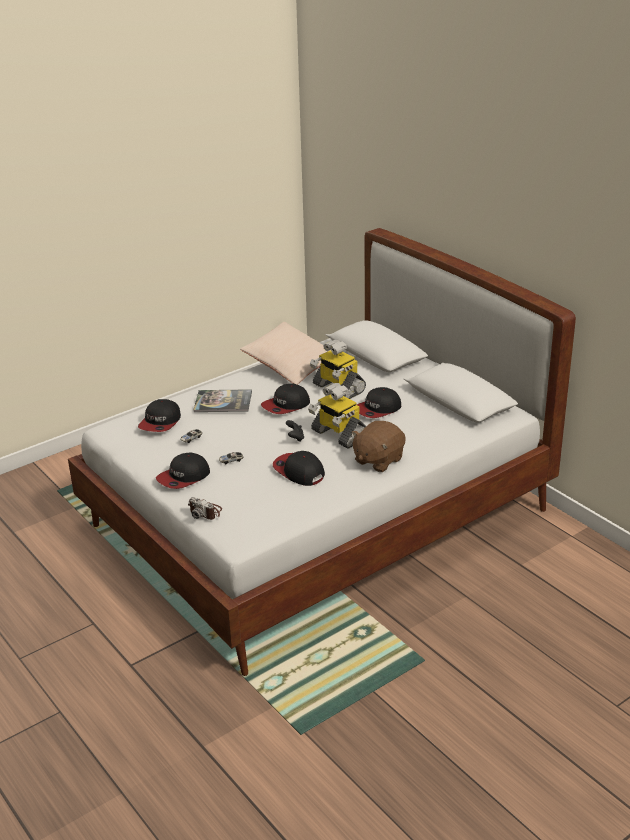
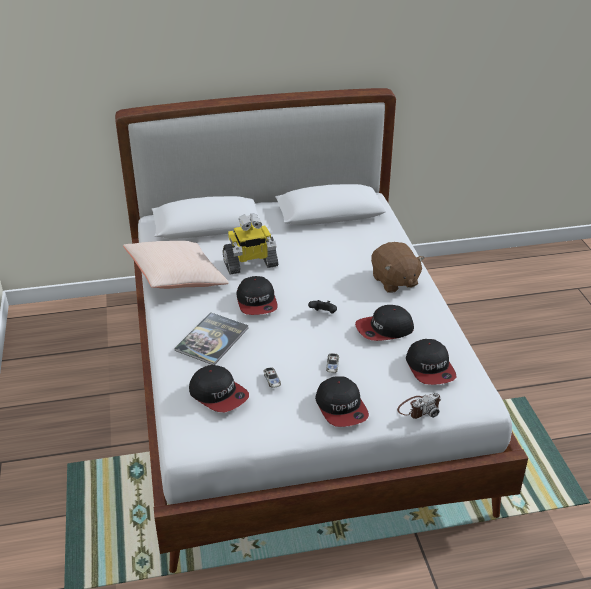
camera: 65 degrees left, 5 degrees up
(338, 435) = (338, 288): toy robot -> none
(377, 409) = (309, 255): cap -> cap (430, 368)

